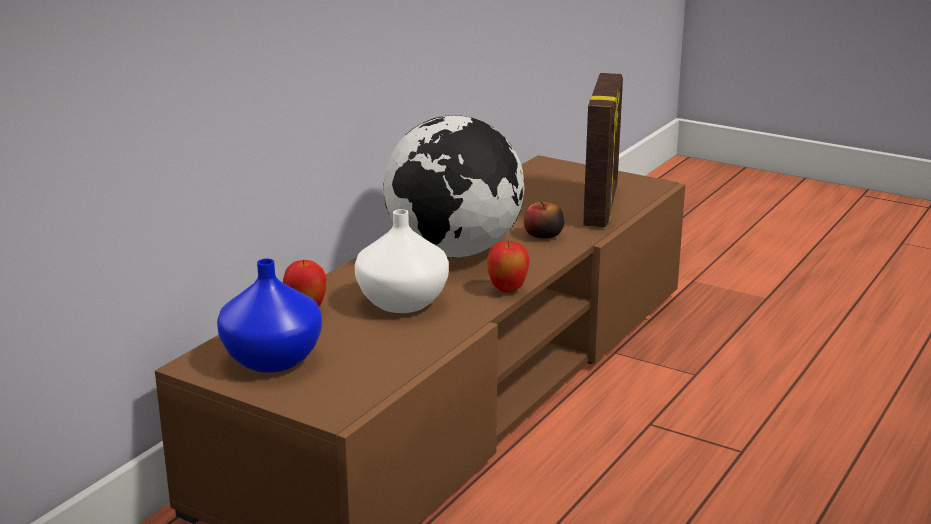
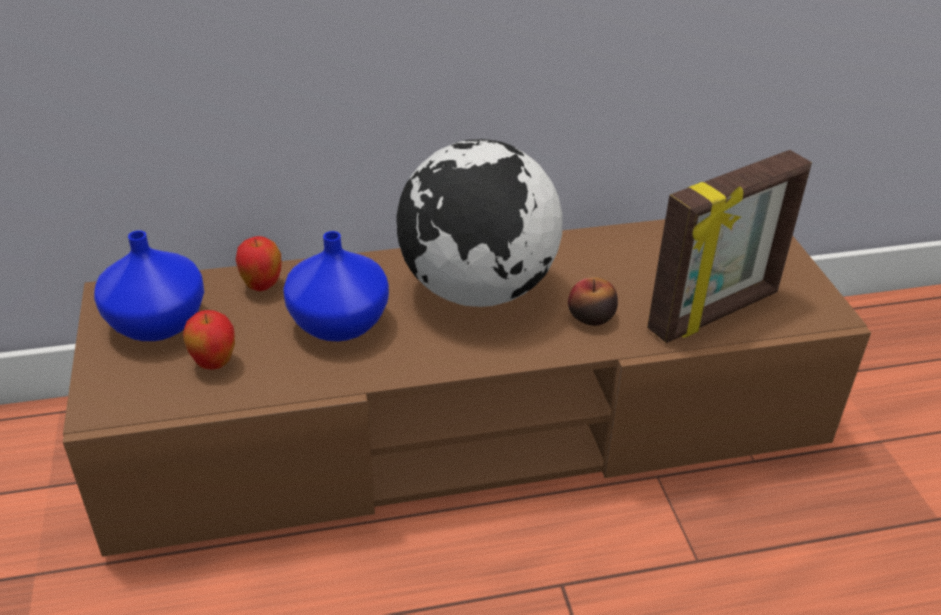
camera: 45 degrees right, 15 degrees up
(404, 303) = (339, 325): white vase -> blue vase
(507, 290) = (441, 366): apple -> apple (214, 364)

